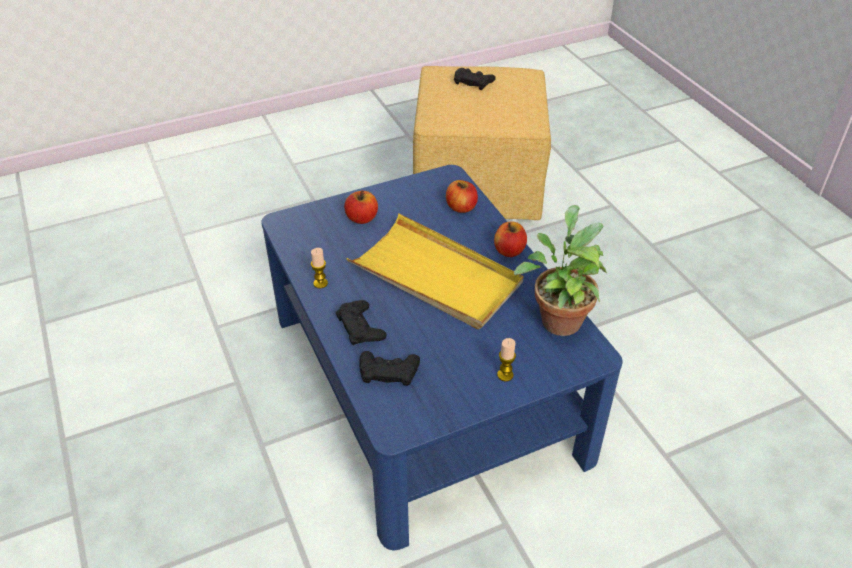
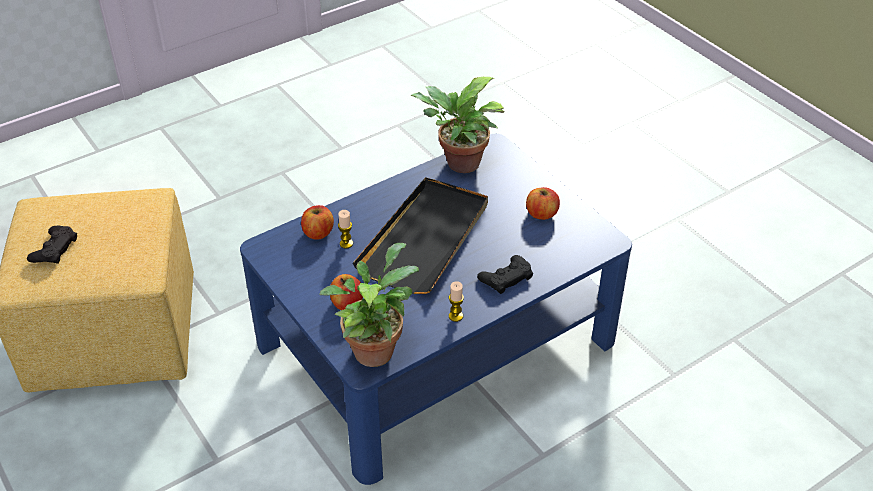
camera: 100 degrees left, 0 degrees up
(302, 229) = (374, 348): none -> potted plant
(388, 371) = (551, 252): black game controller -> none
(436, 276) = (425, 239): yellow tray -> black tray
(505, 375) = (531, 188): candle -> candle (346, 243)
(509, 251) = (379, 196): apple -> apple (541, 214)

